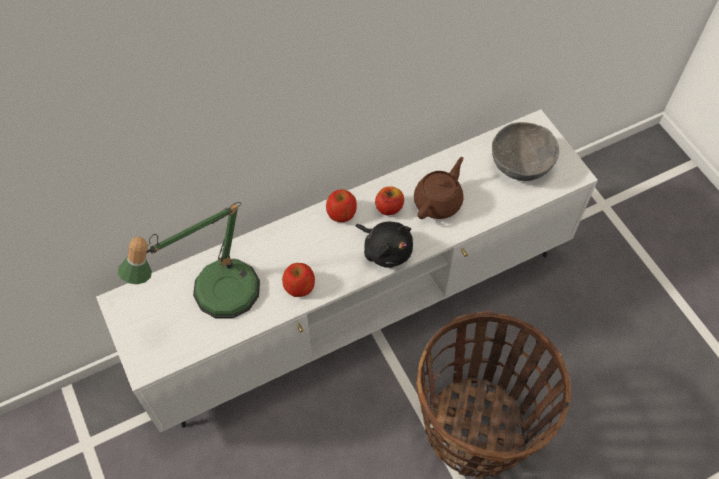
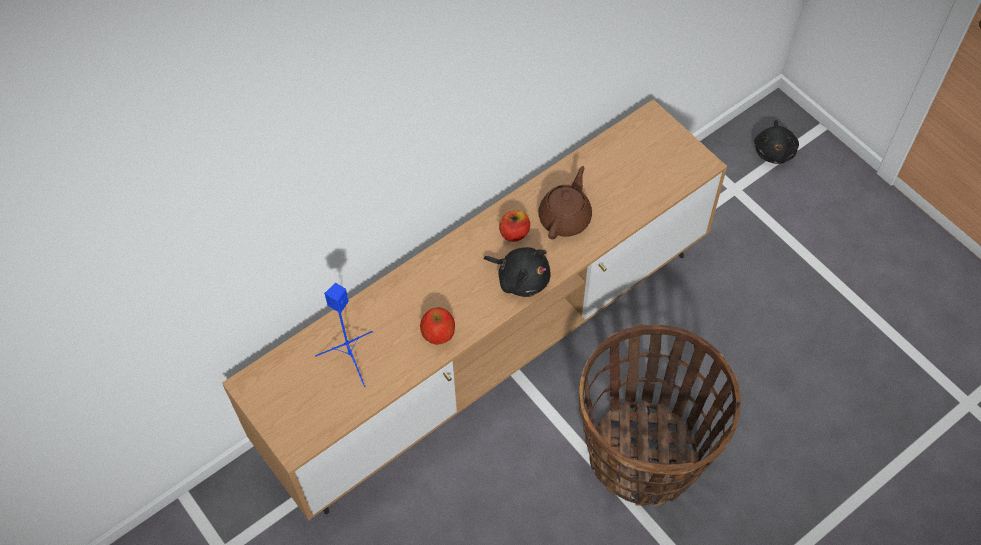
camera: 10 degrees left, 0 degrees up
(215, 295) = (351, 358): table lamp -> blue speaker
(341, 212) = (465, 247): apple -> none
(358, 310) = (490, 352): white tv stand -> brown tv stand
(521, 163) = (644, 162): grey bowl -> none
(645, 177) = (774, 151): none -> black plush toy

